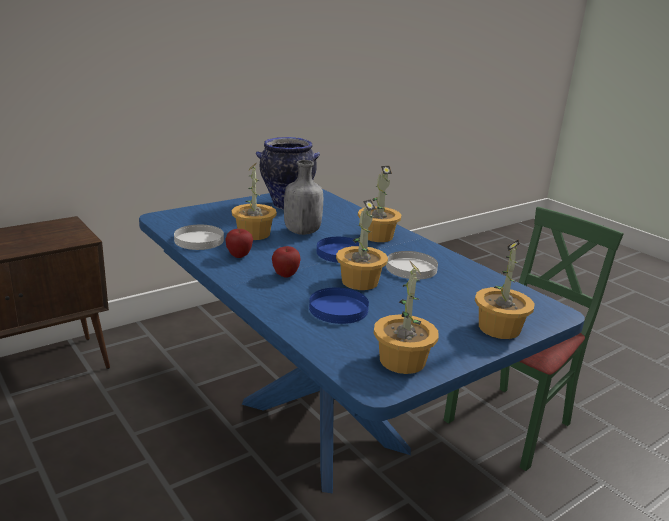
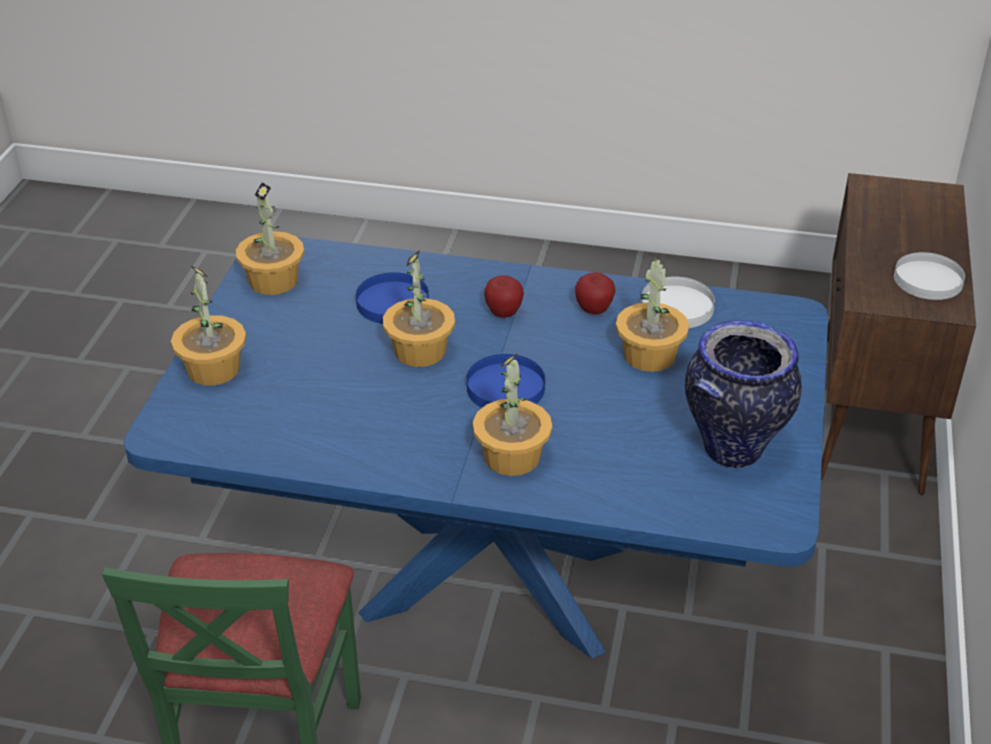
camera: 140 degrees right, 15 degrees up
(301, 232) = (610, 398): grey bottle -> none
(410, 268) = (393, 412): white plate -> white plate (928, 279)

